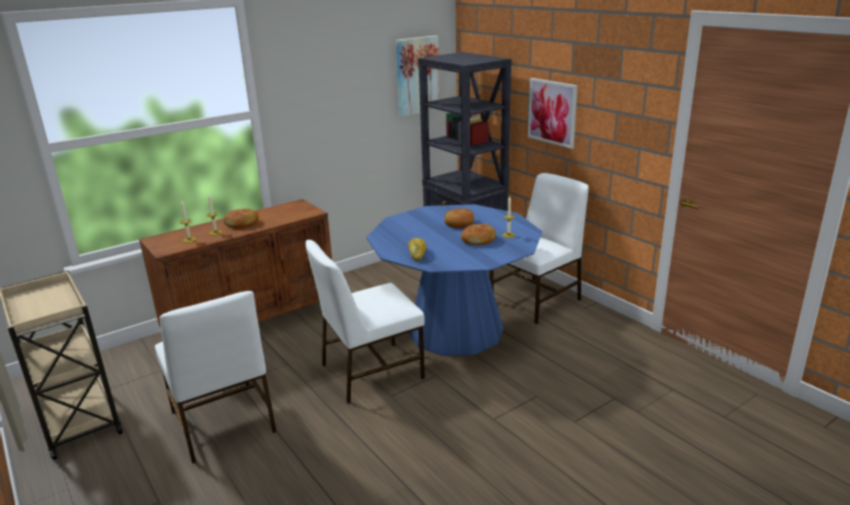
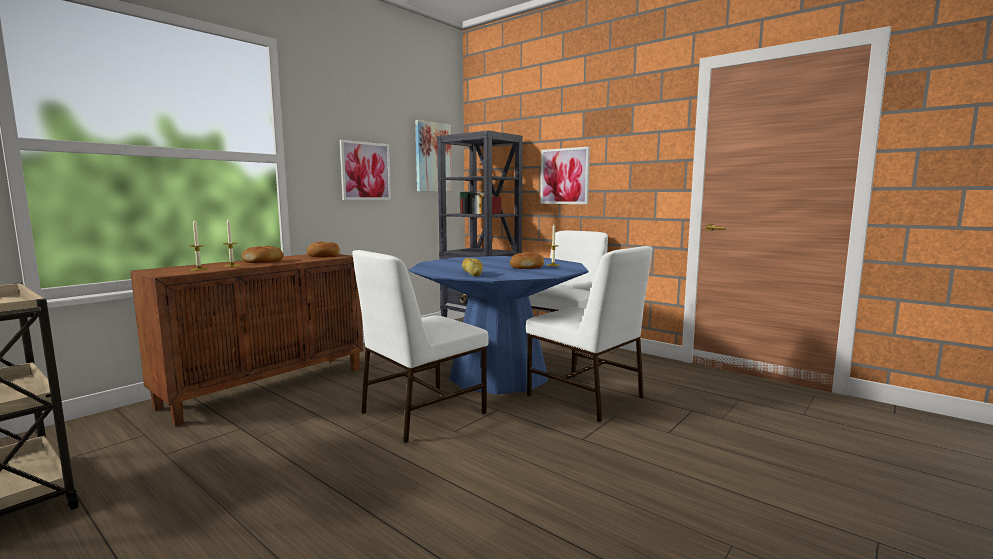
camera: 15 degrees left, 15 degrees down
(222, 423) = (238, 479): white chair -> white chair (586, 397)
(341, 107) = (365, 171): none -> picture
(459, 223) = (498, 262): bread -> bread (323, 256)

